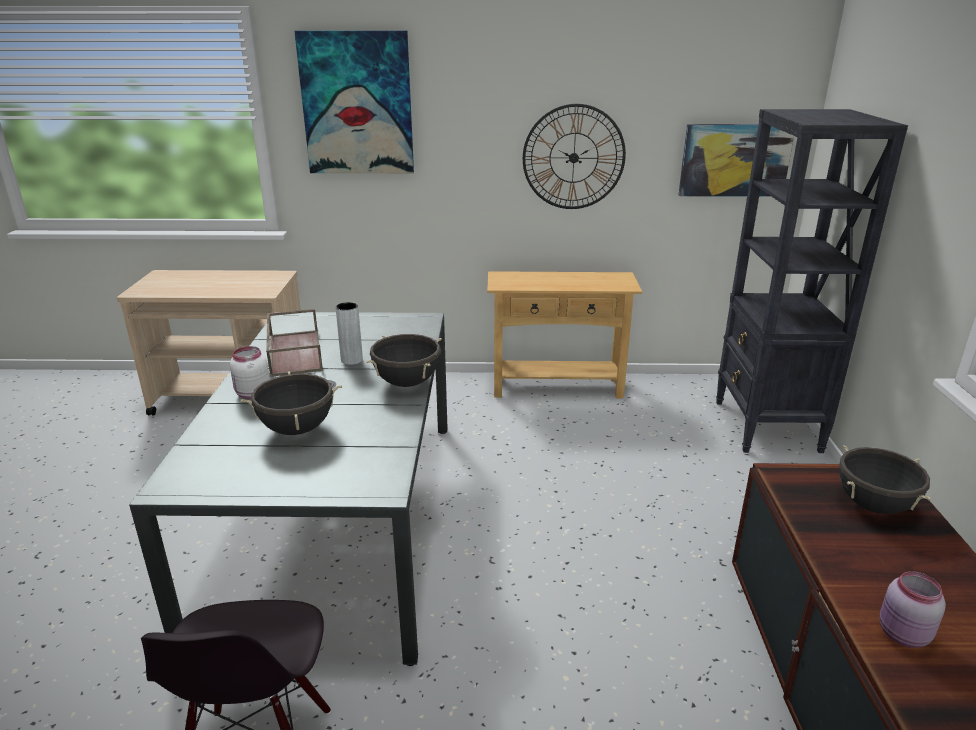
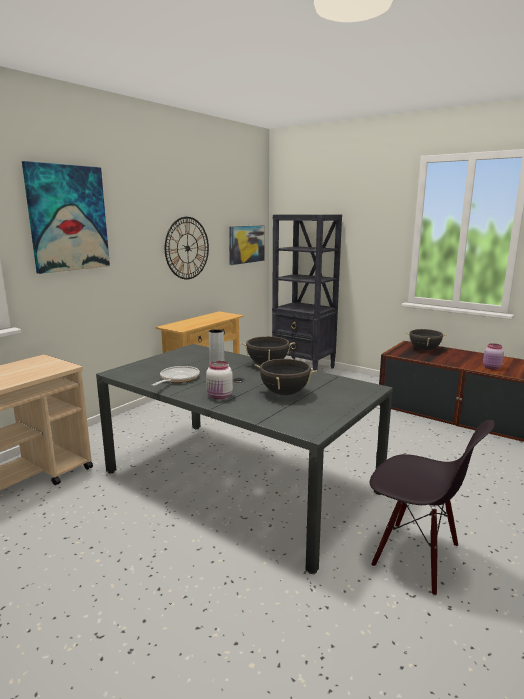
camera: 55 degrees left, 10 degrees down
(294, 352) = (177, 379): brown tray -> frying pan

